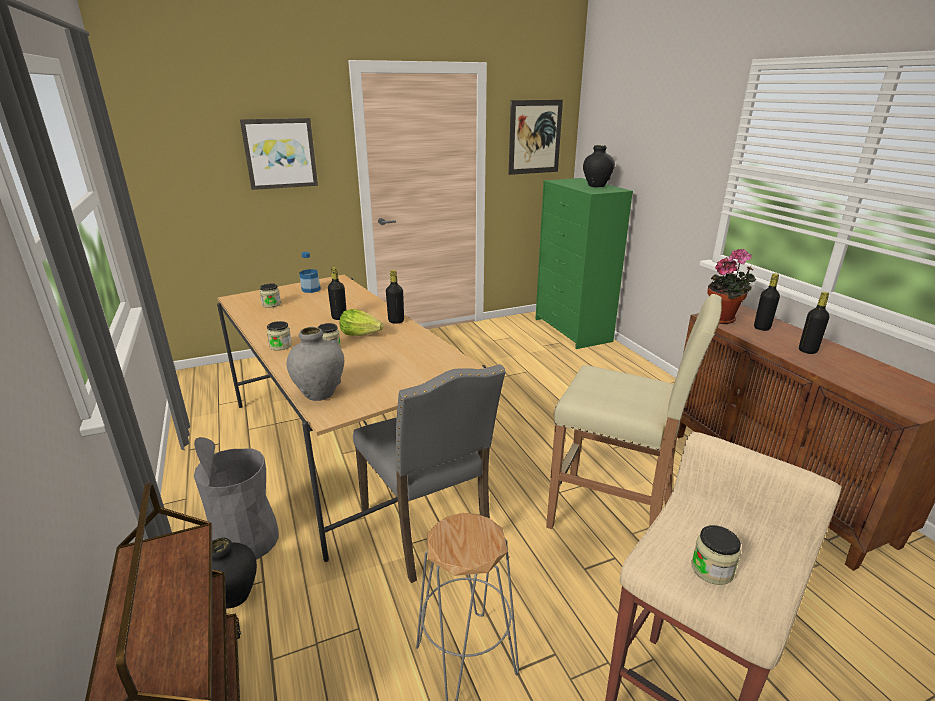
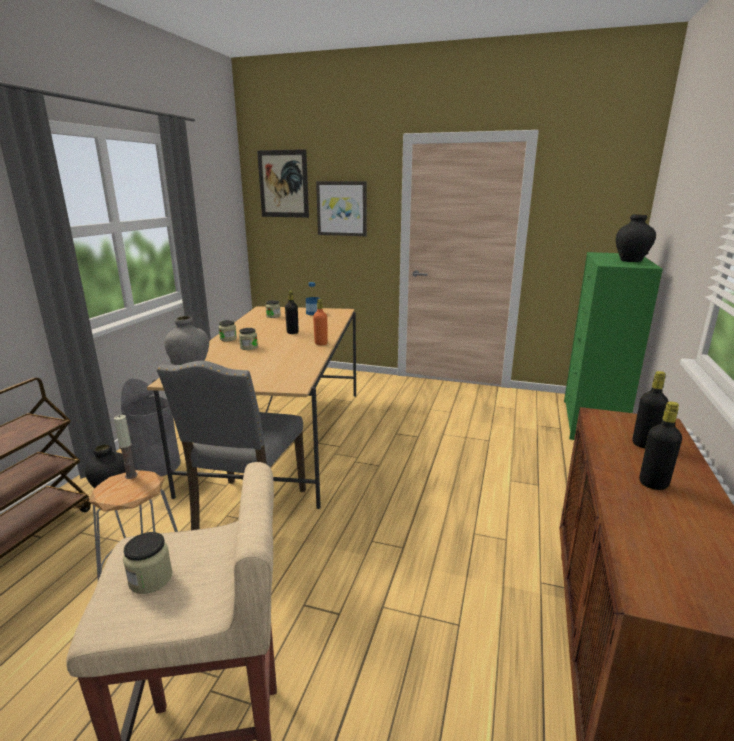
camera: 40 degrees right, 5 degrees down
(361, 334) = (283, 345): lettuce -> none
(396, 321) = (321, 343): black bottle -> orange bottle
(448, 528) = (131, 475): none -> candle
(535, 137) = (591, 206): picture -> picture (283, 184)
(612, 518) = (384, 585): beige stool -> none
(723, 319) = (610, 422): potted plant -> none

